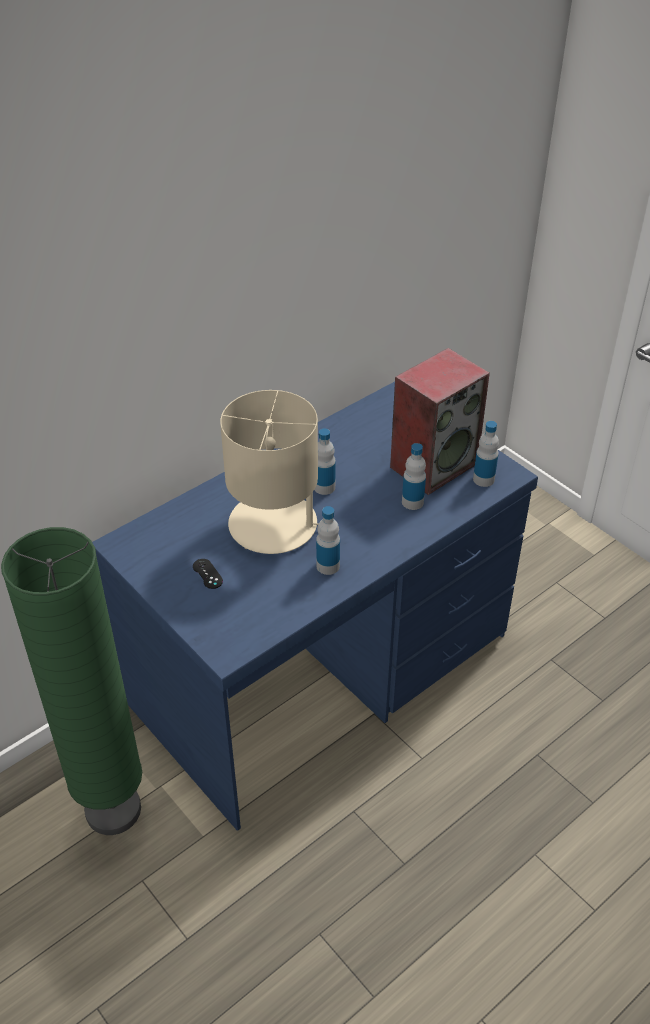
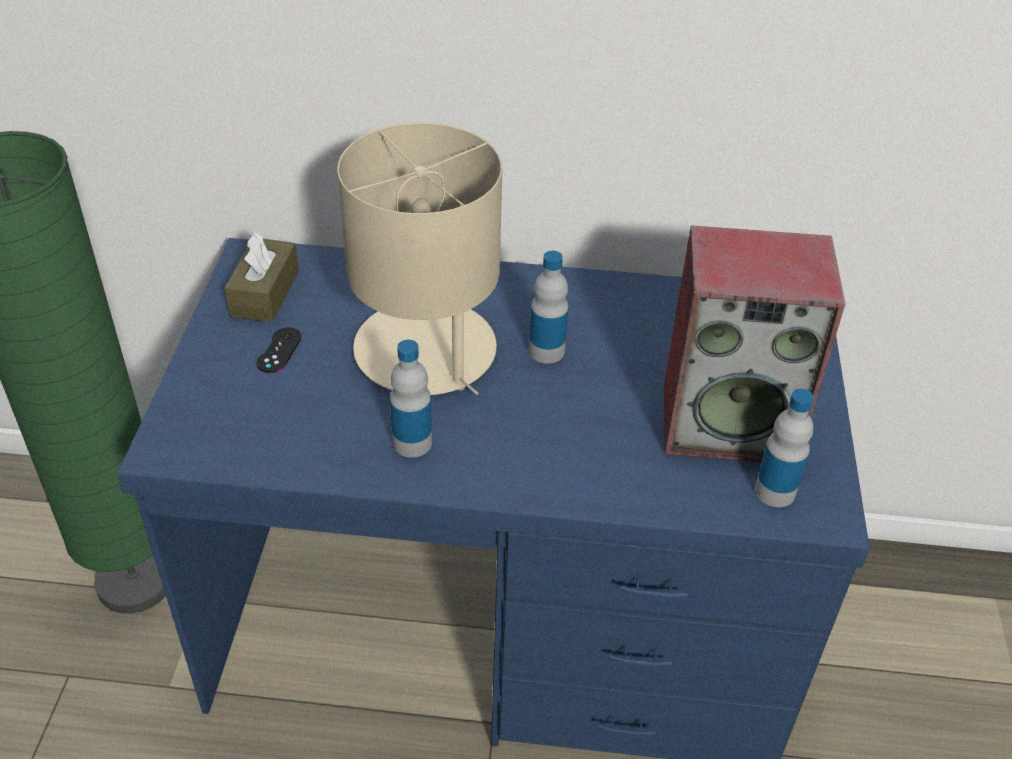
camera: 45 degrees right, 0 degrees up
(156, 554) = (265, 293): none -> brown tissue box
(412, 502) = (630, 447): bottle -> none

